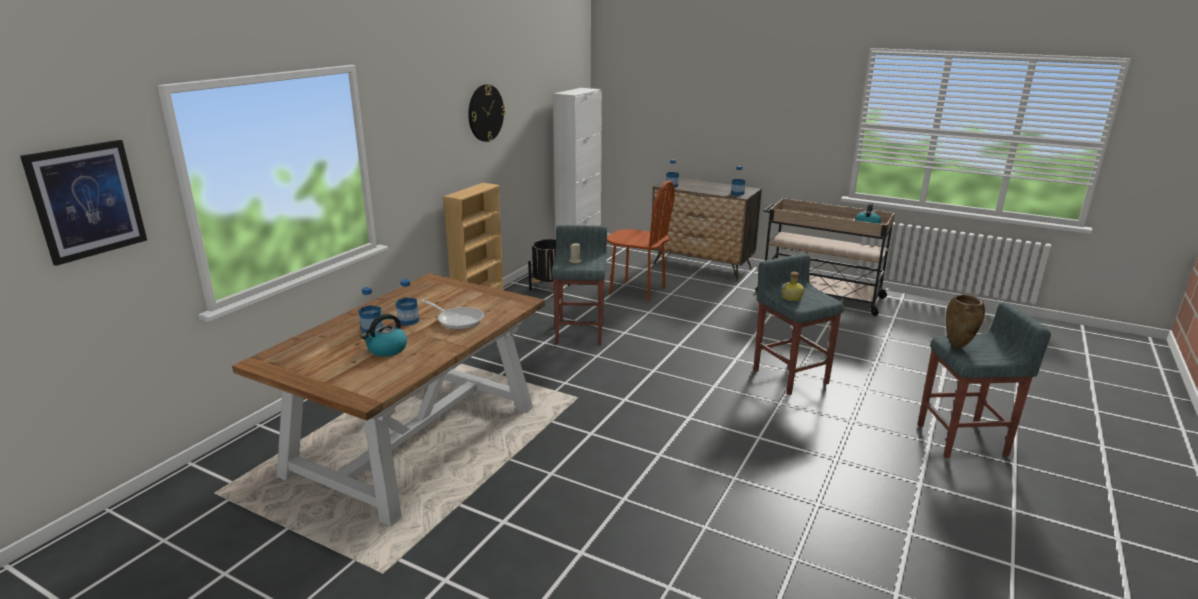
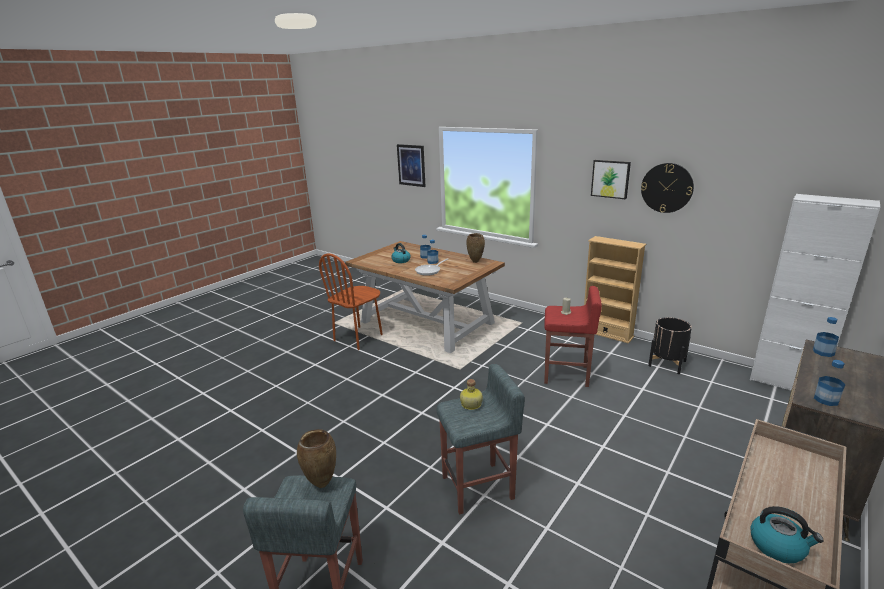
camera: 100 degrees right, 0 degrees up
(421, 290) = (476, 262): none -> brown vase
(443, 117) = (610, 179): none -> picture
(580, 333) = (567, 375): grey stool -> red stool
(637, 291) = (683, 413): brown chair -> brown chair (358, 338)

